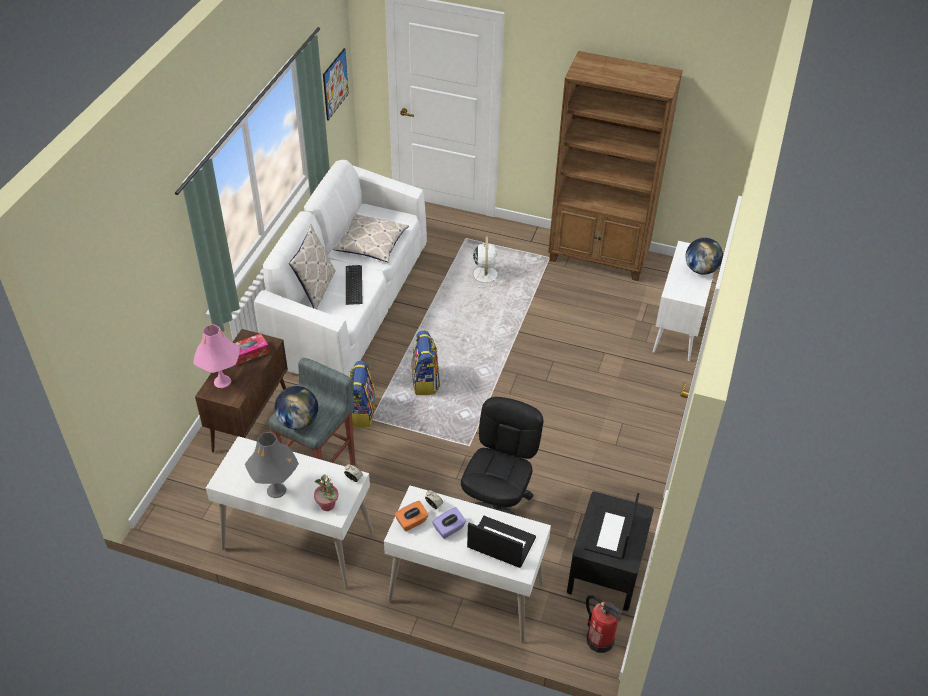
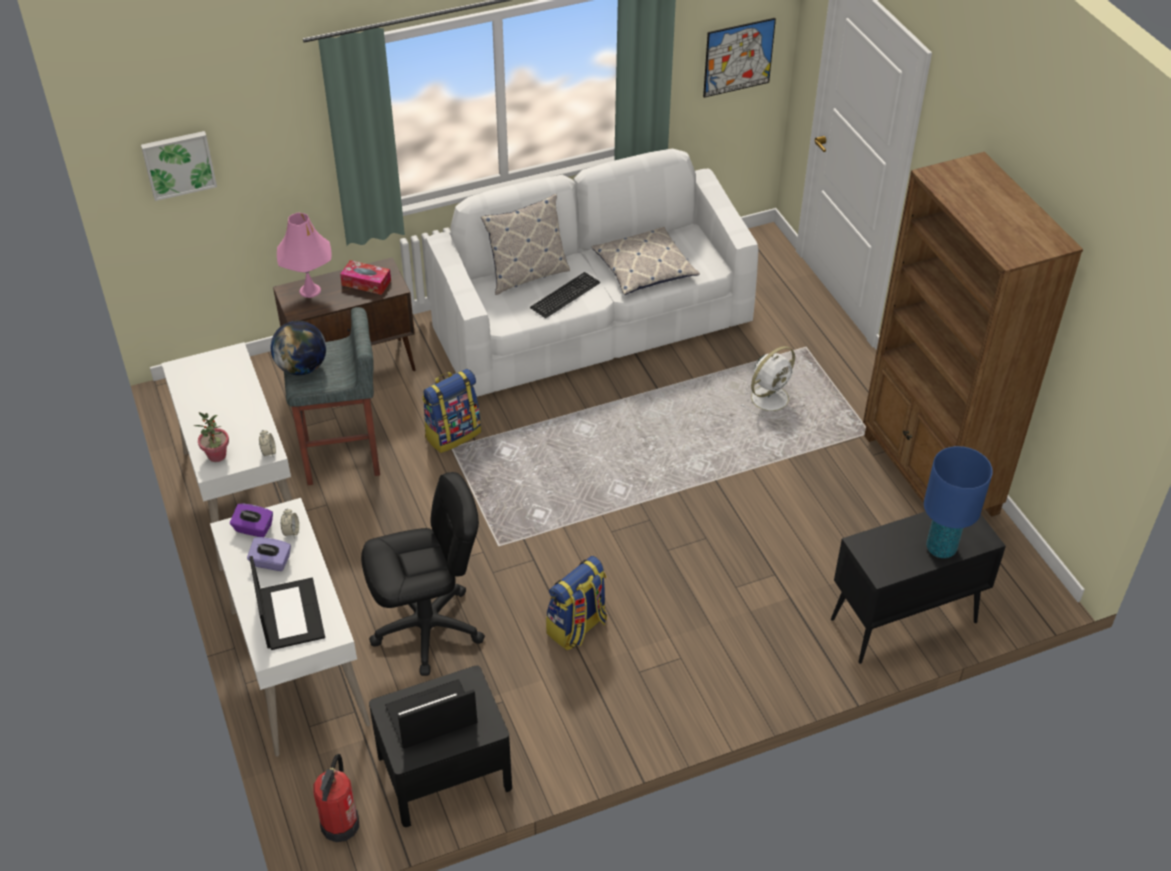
camera: 50 degrees right, 0 degrees up
(120, 341) = (178, 164): none -> picture
(276, 490) = (202, 410): grey table lamp -> none
(412, 522) = (253, 529): orange tissue box -> purple tissue box
(425, 382) = (550, 454): backpack -> backpack (577, 628)
(678, 329) = (902, 621): white cabinet -> black cabinet
(701, 269) = (941, 548): globe -> blue table lamp

